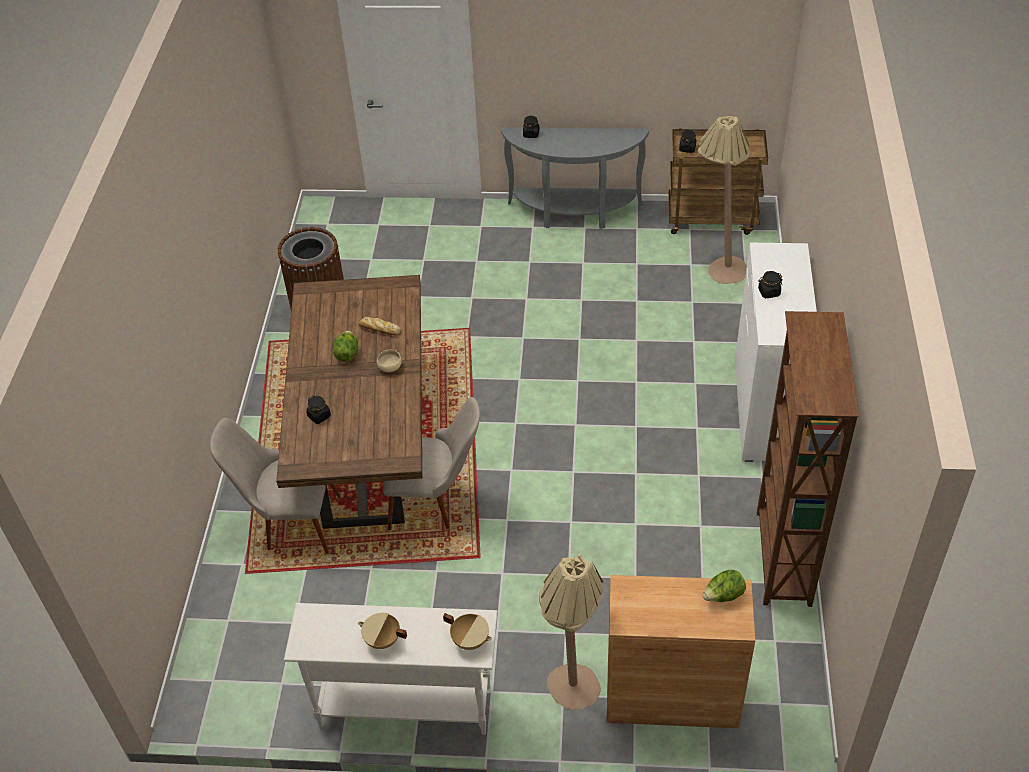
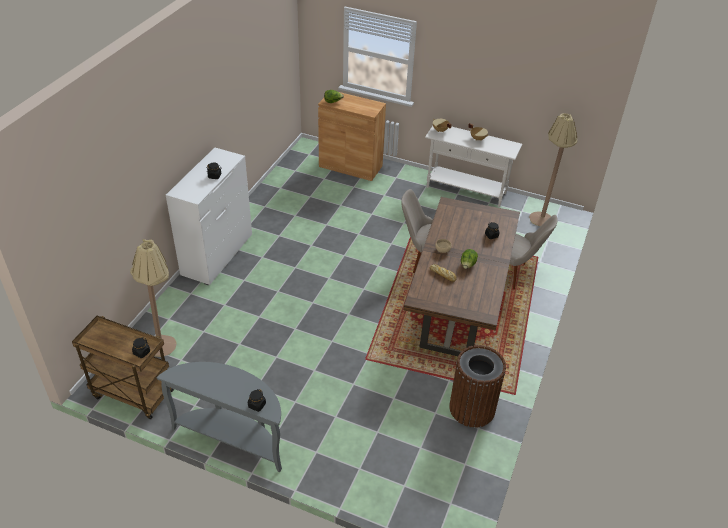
camera: 165 degrees left, 5 degrees down
(571, 698) = (393, 175): beige floor lamp -> beige floor lamp (543, 216)
(782, 559) = (267, 194): brown bookcase -> none

